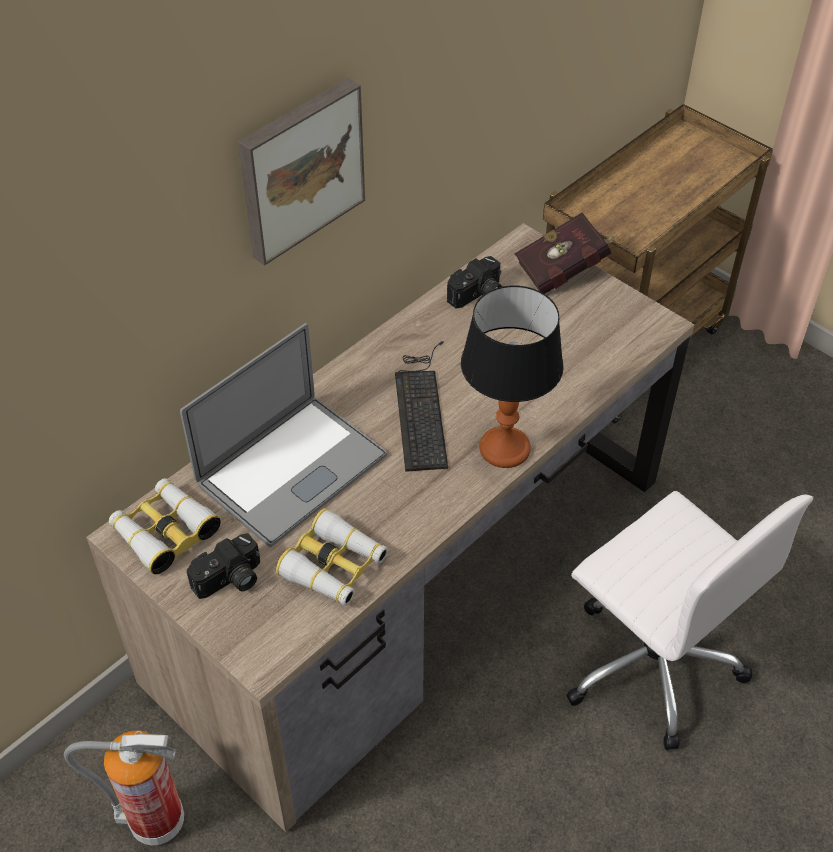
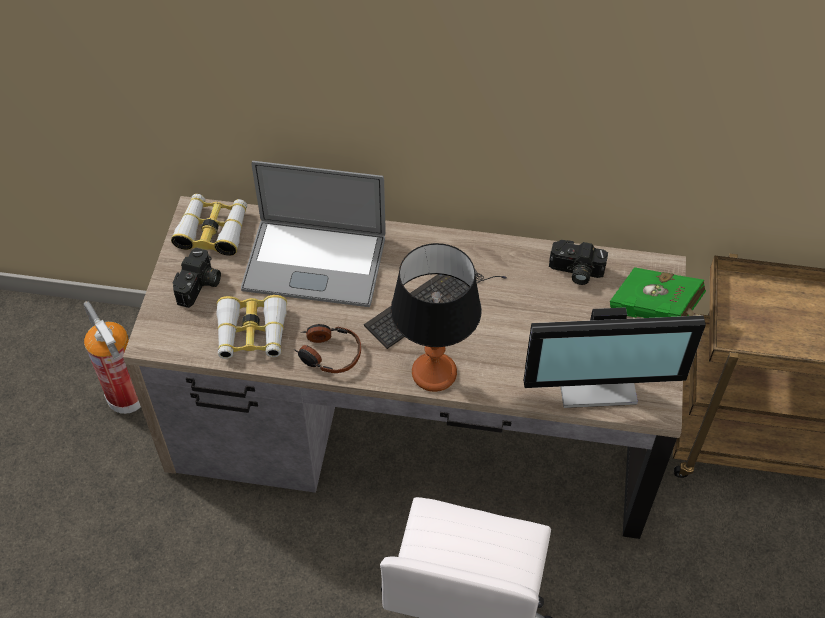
camera: 55 degrees right, 5 degrees up
(230, 580) = (200, 286): camera -> camera turned 90 degrees counterclockwise
(299, 169) = (425, 65): picture -> none
(414, 516) = (328, 354): none -> headphones
(564, 271) = (656, 312): red book -> green book
(601, 344) = (597, 378): none -> monitor

